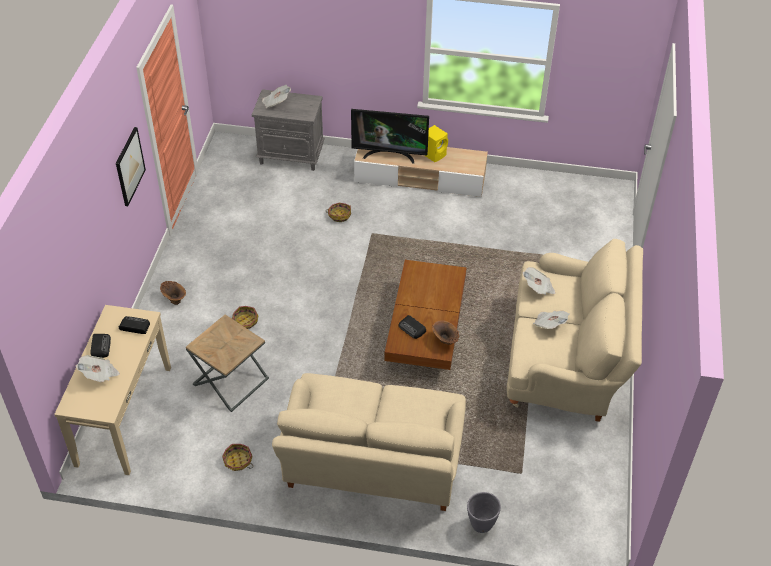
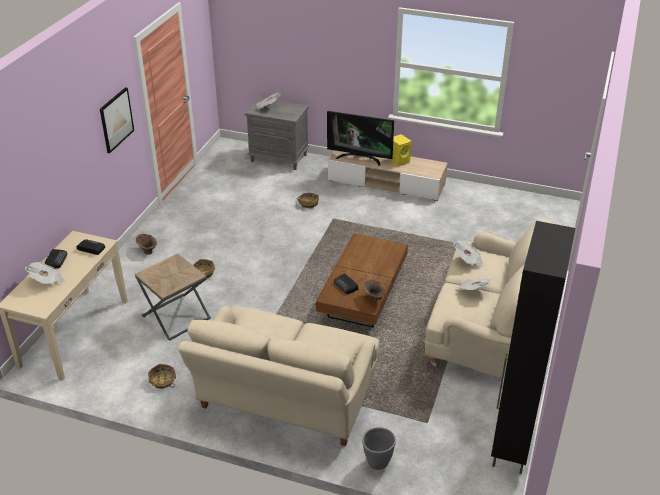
camera: 10 degrees right, 10 degrees down
(608, 486) = (511, 445): none -> black cabinet

